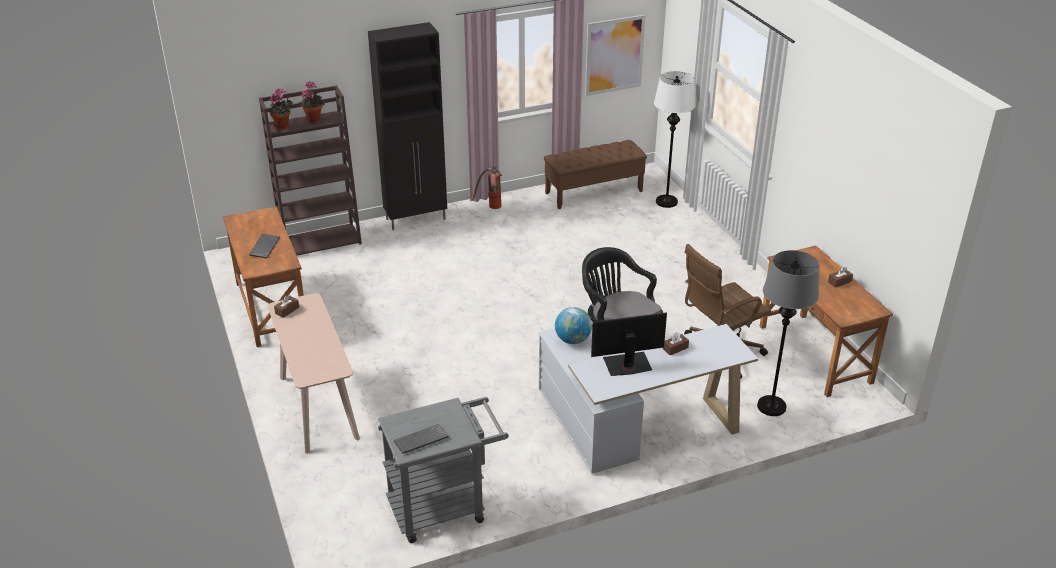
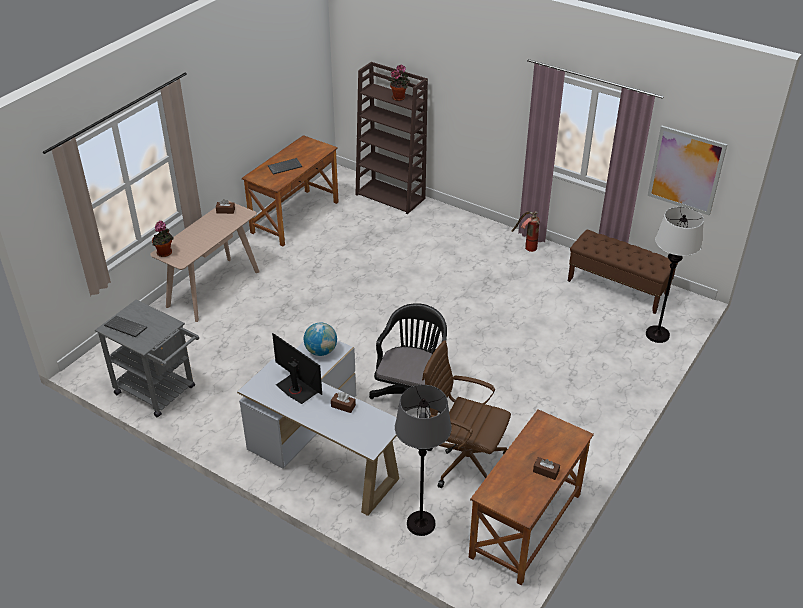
camera: 55 degrees right, 5 degrees up
(283, 127) = (375, 91): potted plant -> potted plant (165, 253)
(416, 219) = (466, 221): black cabinet -> none

